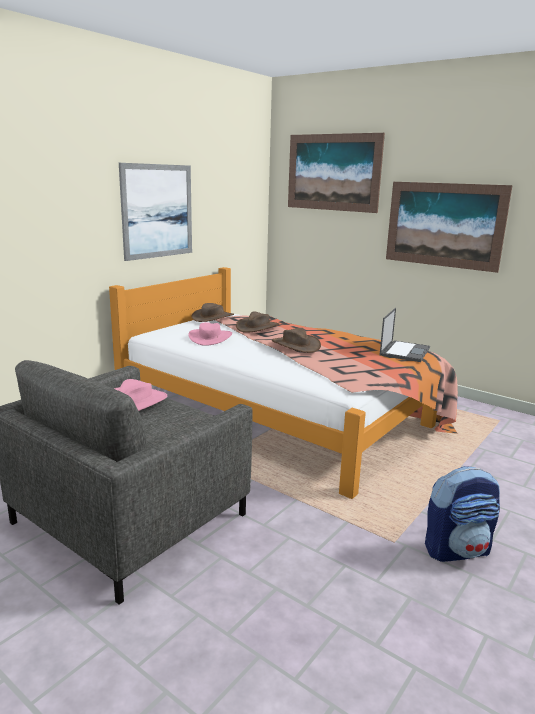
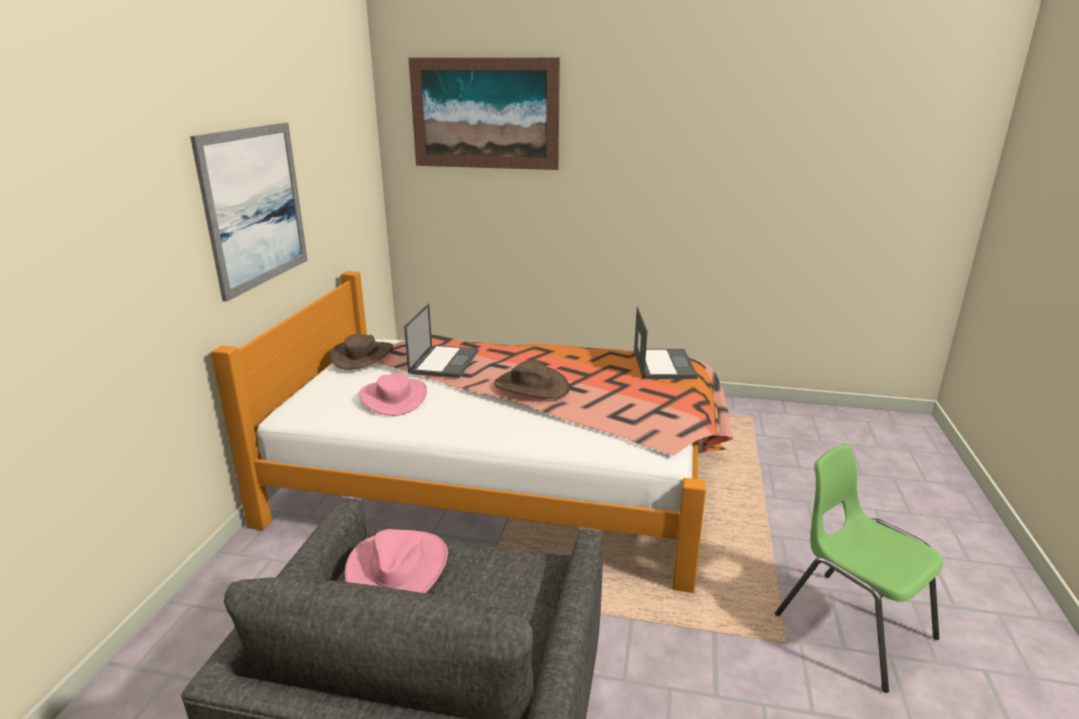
camera: 25 degrees left, 5 degrees up
(257, 327) = (444, 361): brown hat -> laptop
(444, 225) = (653, 182): picture -> none
(457, 550) = (852, 625): backpack -> green chair

